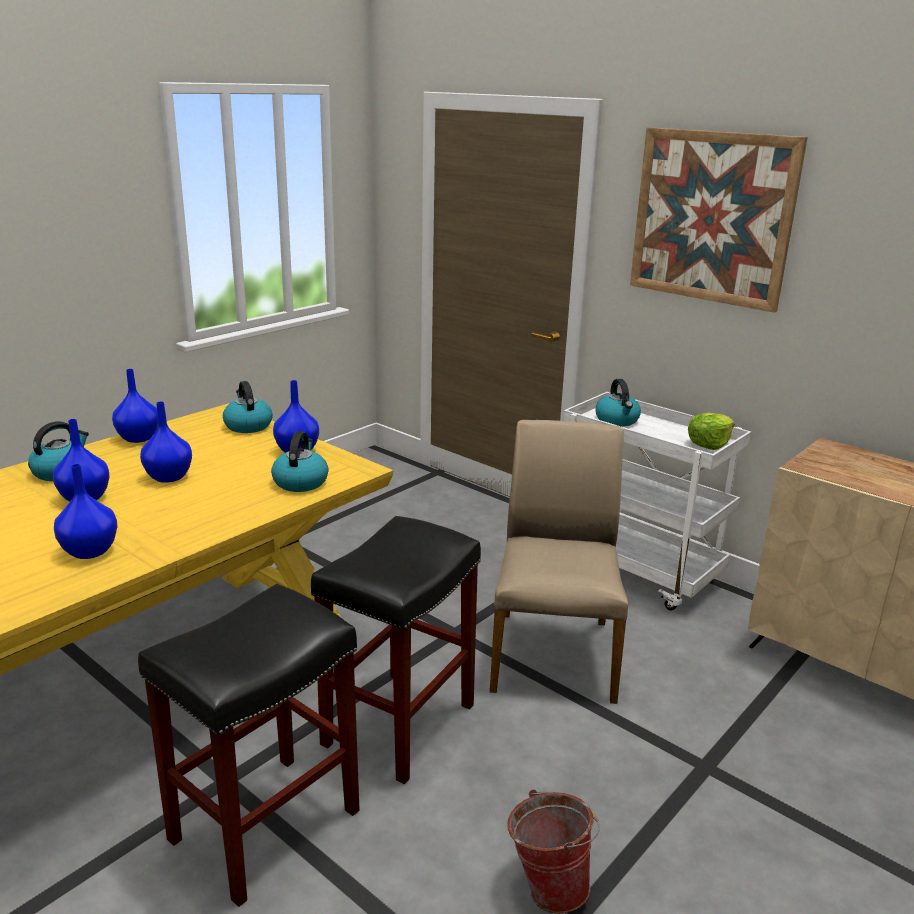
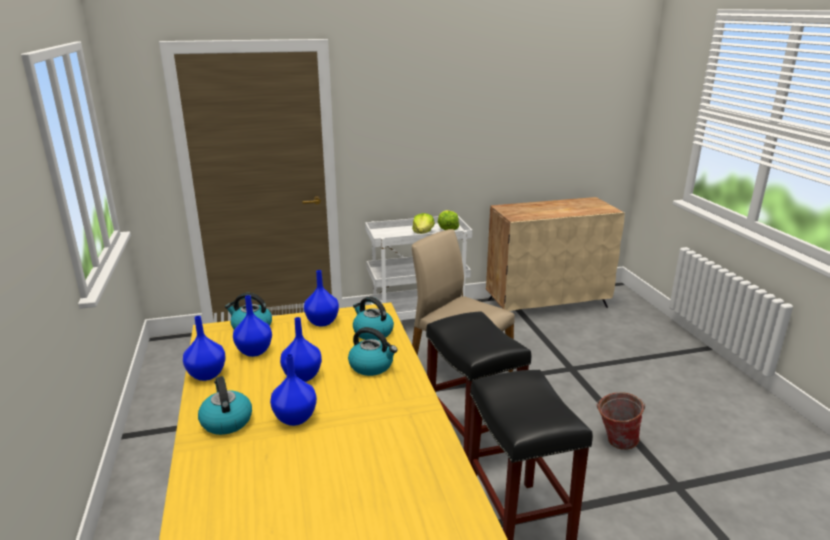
camera: 55 degrees left, 0 degrees up
(91, 551) = (391, 429): blue vase -> blue vase (255, 351)
(617, 420) = (393, 234): kettle -> kettle (372, 366)
(658, 435) = (423, 233): none -> lettuce
(712, 217) = (414, 103): picture -> none

